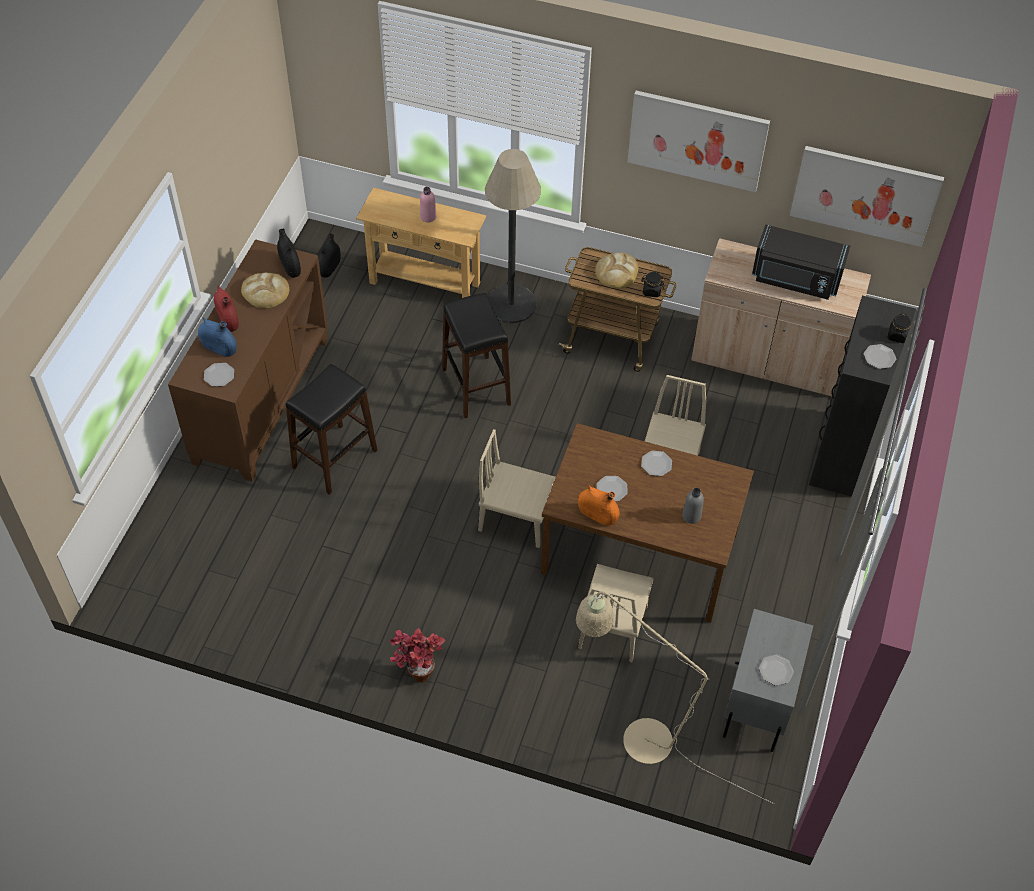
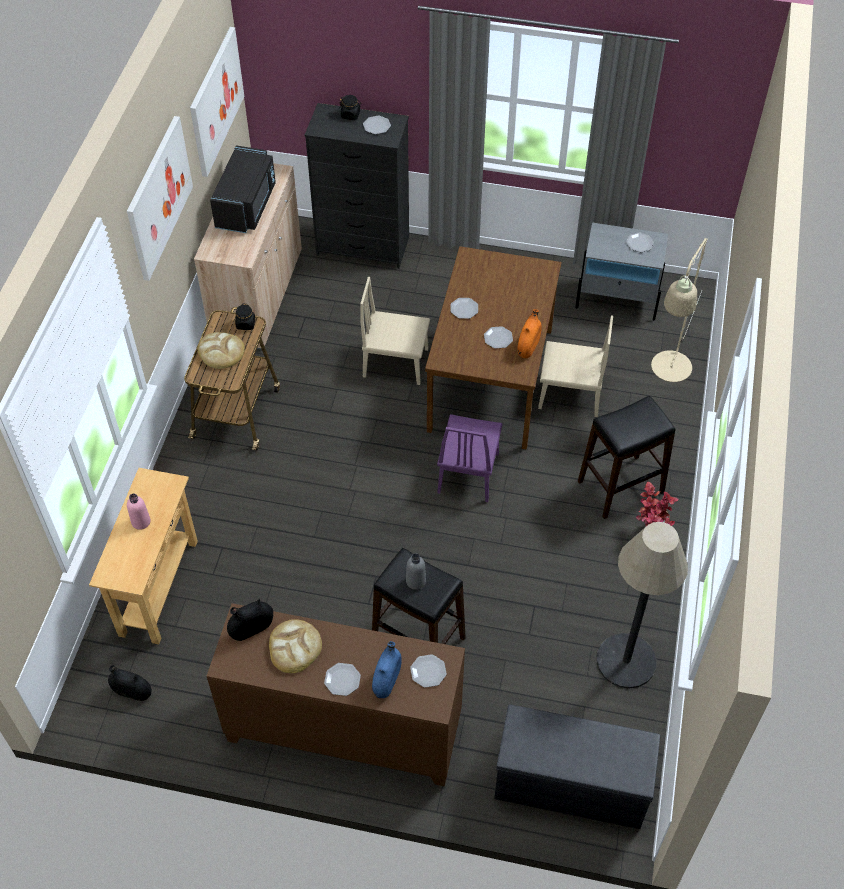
camera: 95 degrees left, 0 degrees up
(167, 555) = (569, 783): none -> grey bench
(228, 320) = (342, 679): red vase -> plate
(475, 386) = (308, 522): black stool -> black stool (620, 487)
(511, 304) = (190, 502): floor lamp -> floor lamp (626, 661)
(517, 518) = (468, 472): beige chair -> purple chair
(691, 516) = (516, 284): grey bottle -> grey bottle (415, 581)

